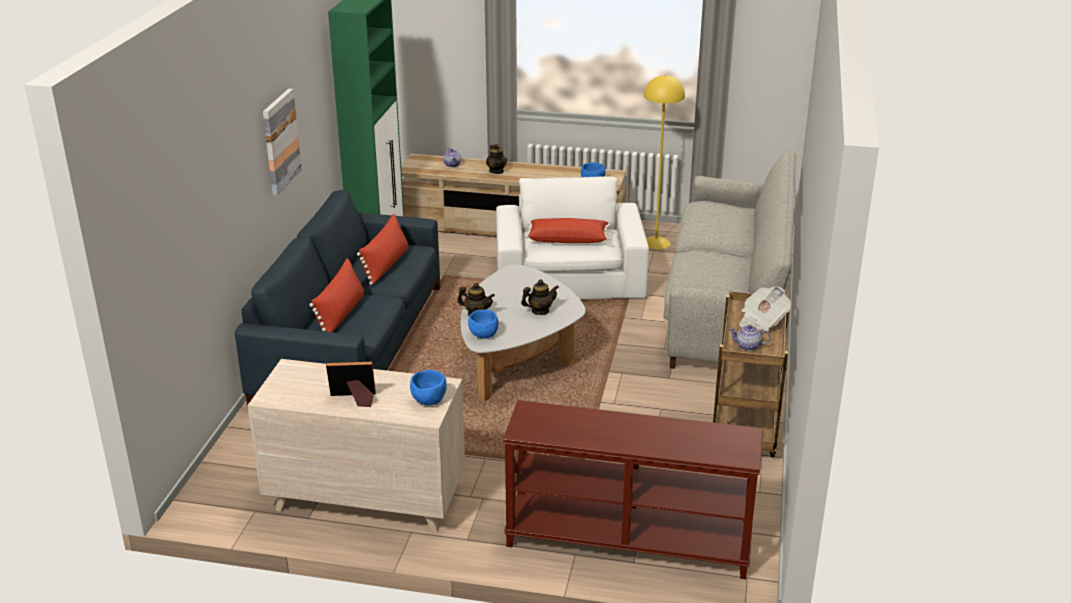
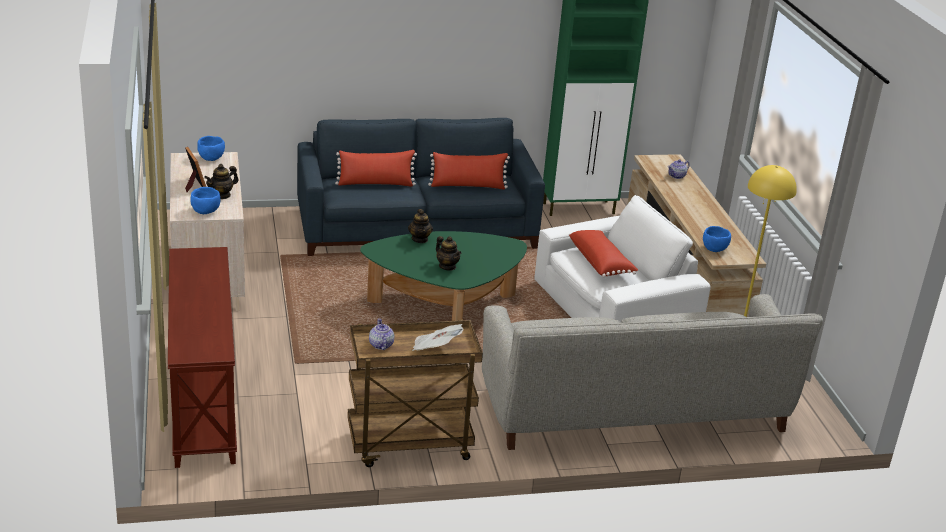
camera: 65 degrees right, 0 degrees up
(280, 141) = (436, 39): picture -> none
(483, 335) = (388, 247): blue bowl -> blue bowl (211, 158)
(496, 171) = (686, 198): teapot -> teapot (222, 195)
(518, 360) = (444, 306): white coffee table -> green coffee table

